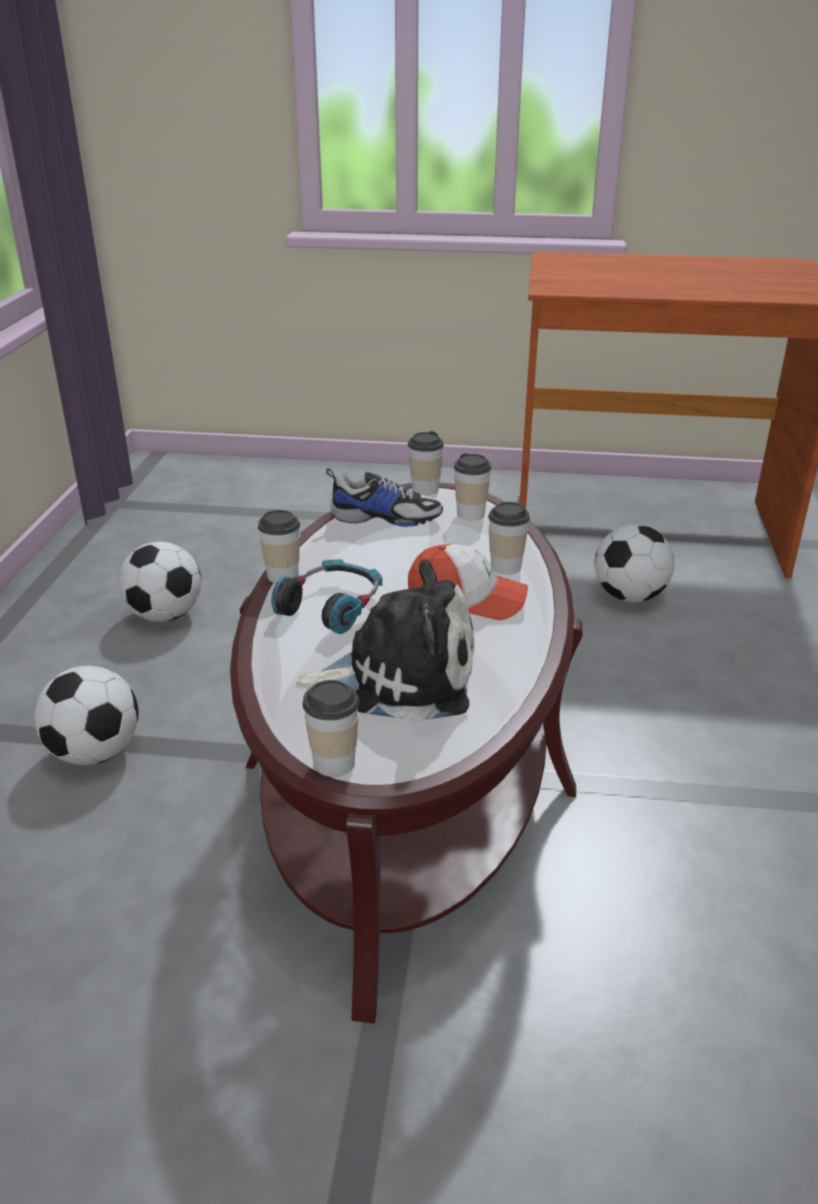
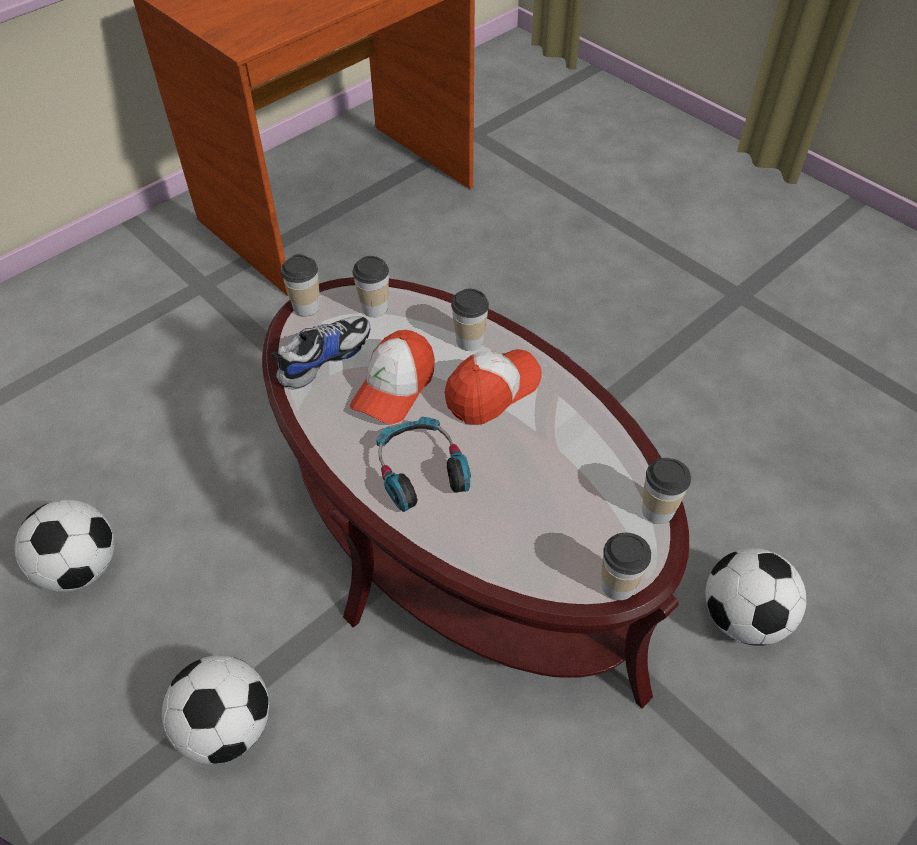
camera: 50 degrees left, 20 degrees up
(283, 576) = (345, 474): cup -> cup (657, 510)
(401, 558) = (394, 387): none -> cap
(401, 677) = (551, 487): plush toy -> none
(629, 596) = (401, 273): football -> football (743, 618)

